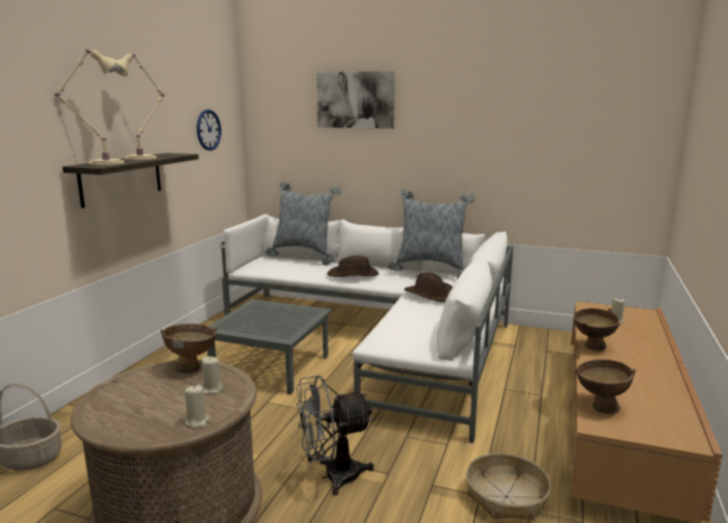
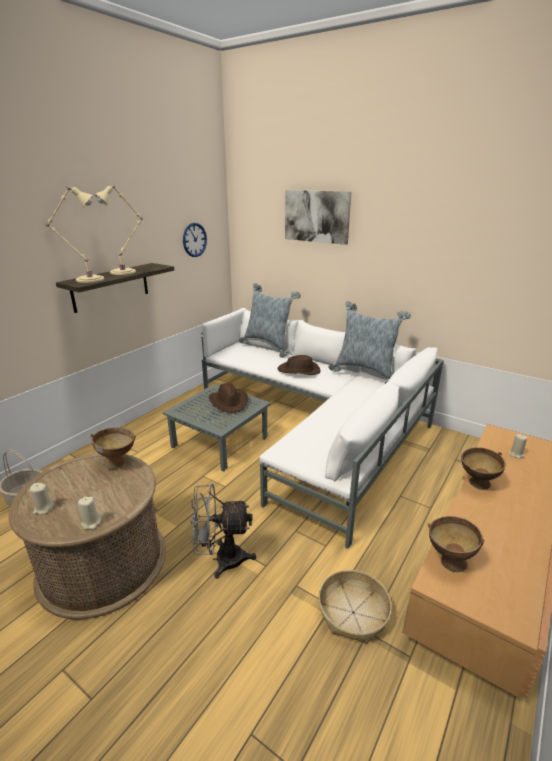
camera: 15 degrees right, 10 degrees up
(212, 389) = (120, 489): beige candle -> beige candle (43, 508)
(431, 295) = (353, 401): brown hat -> brown hat (229, 402)

